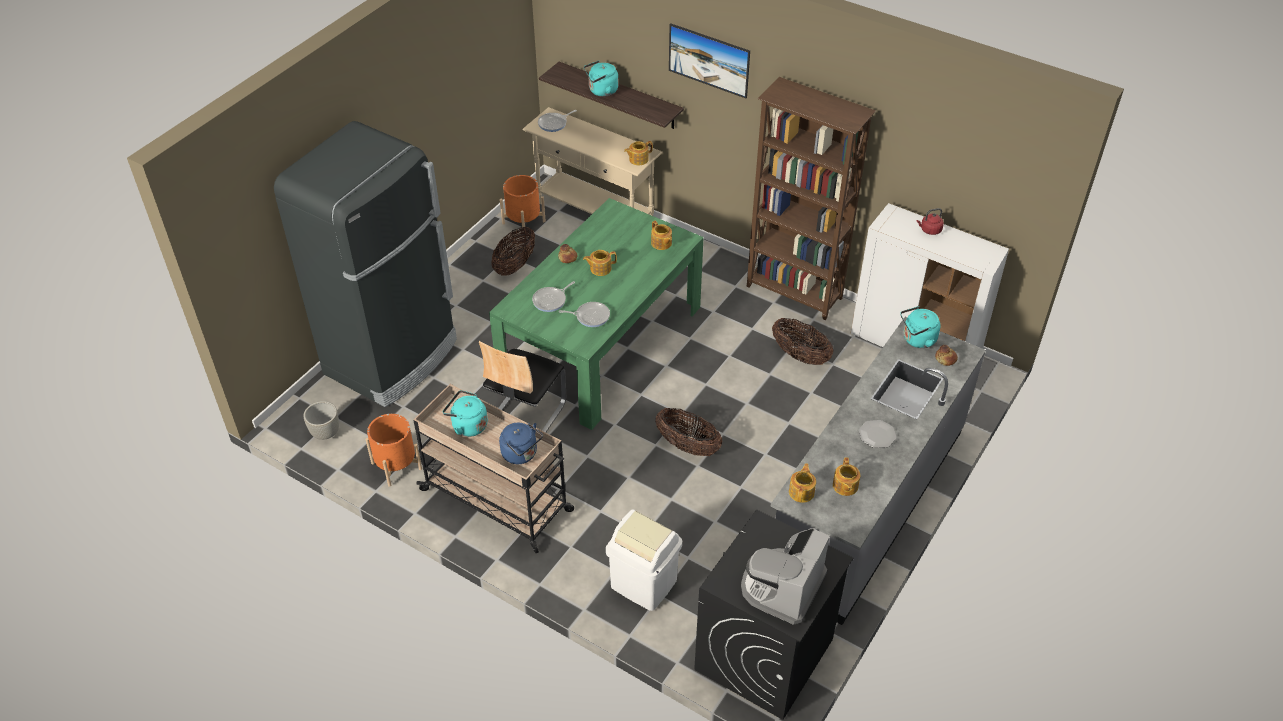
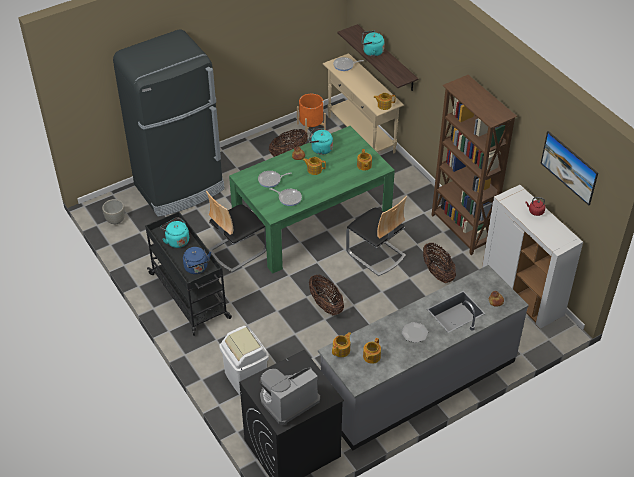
camera: 25 degrees right, 0 degrees up
(396, 466) = (144, 254): orange planter -> none
(498, 501) = (190, 296): beige cart -> black cart
(708, 72) = (432, 58): picture -> picture (567, 175)
(709, 358) = (376, 254): none -> chair
(917, 340) = (485, 282): turquoise kettle -> turquoise kettle (320, 149)

